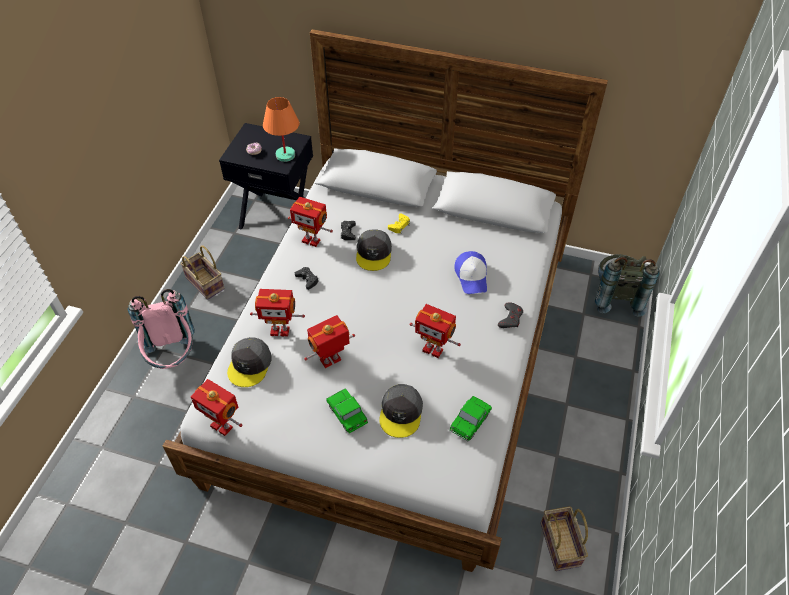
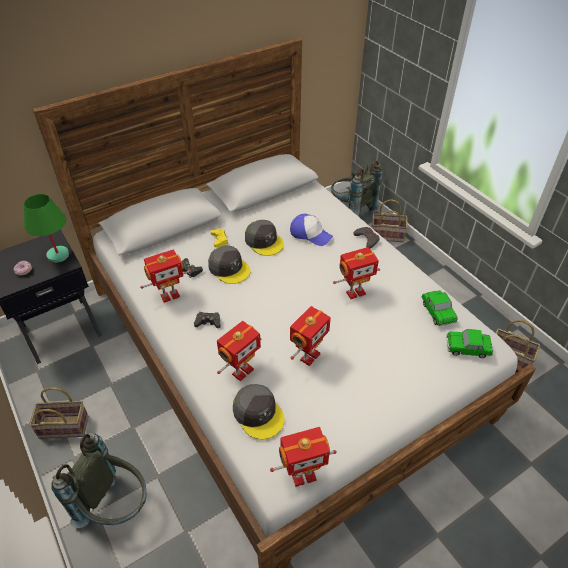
camera: 50 degrees left, 5 degrees down
(173, 358) = (116, 506): pink backpack -> grey backpack
(285, 155) = (58, 255): orange table lamp -> green table lamp
(331, 361) = (308, 356): toy robot -> toy robot turned 150 degrees counterclockwise
(347, 414) = (370, 378): toy car -> toy car (467, 348)
(401, 413) = (397, 344): grey cap -> grey cap (264, 241)
(617, 347) = (388, 235): none -> basket

